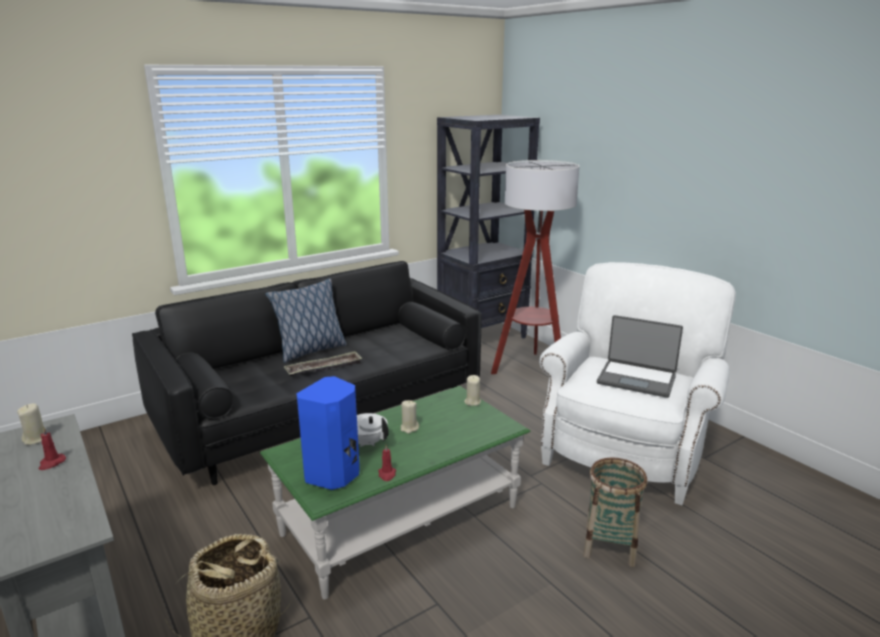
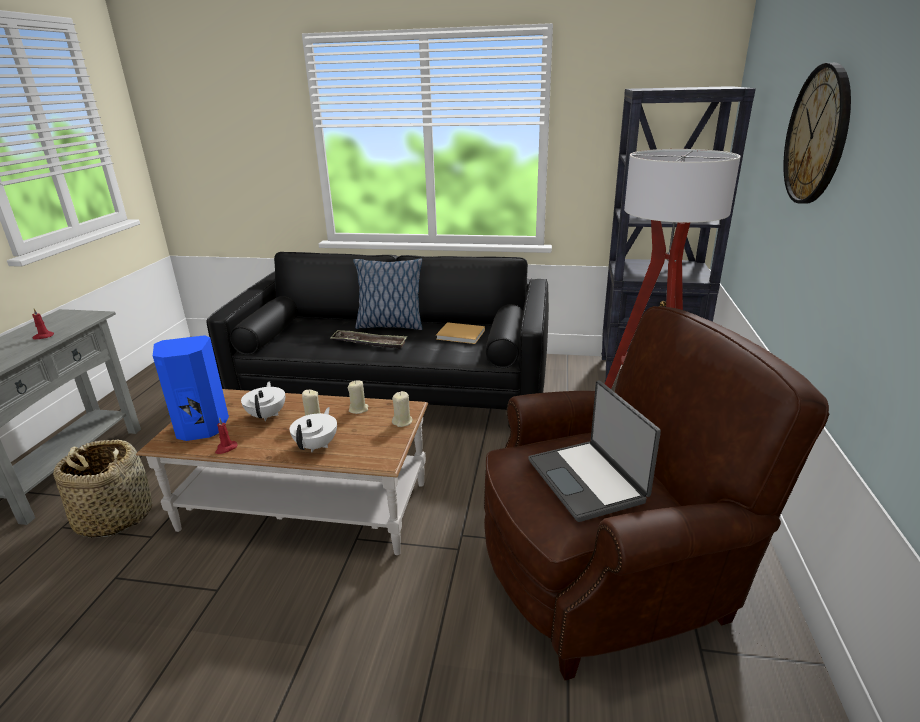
camera: 45 degrees right, 5 degrees up
(36, 439) = (71, 319): beige candle -> beige candle (358, 409)
(385, 338) = (462, 335): none -> beige book
(401, 520) = (305, 506): green coffee table -> brown coffee table
(449, 440) = (317, 445): none -> white teapot
(610, 545) = (412, 657): basket -> none
(627, 148) = (817, 135): none -> wall clock
(627, 448) = (612, 571): white armchair -> brown armchair

